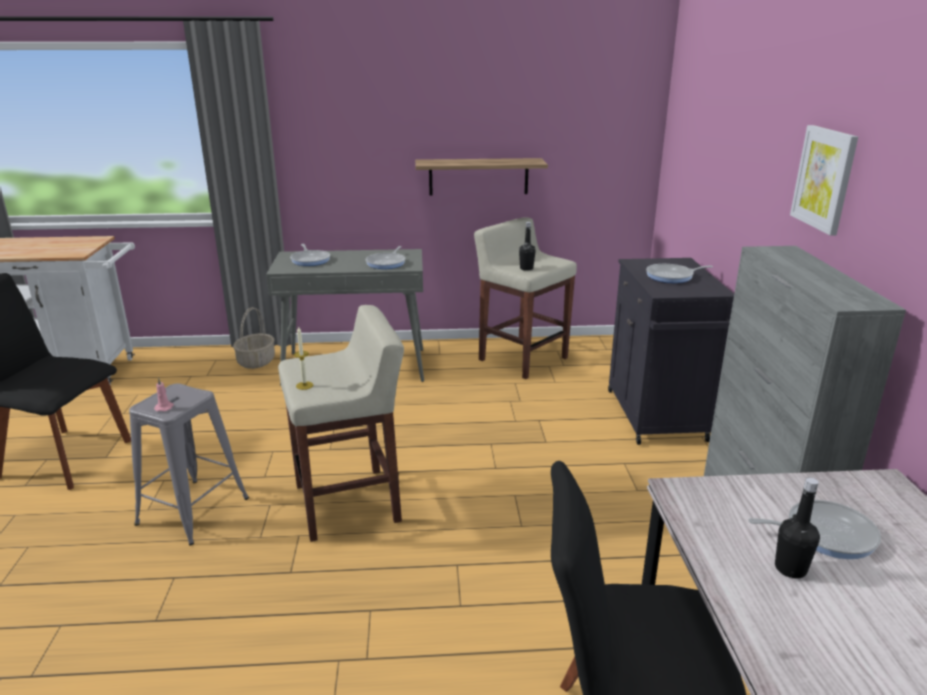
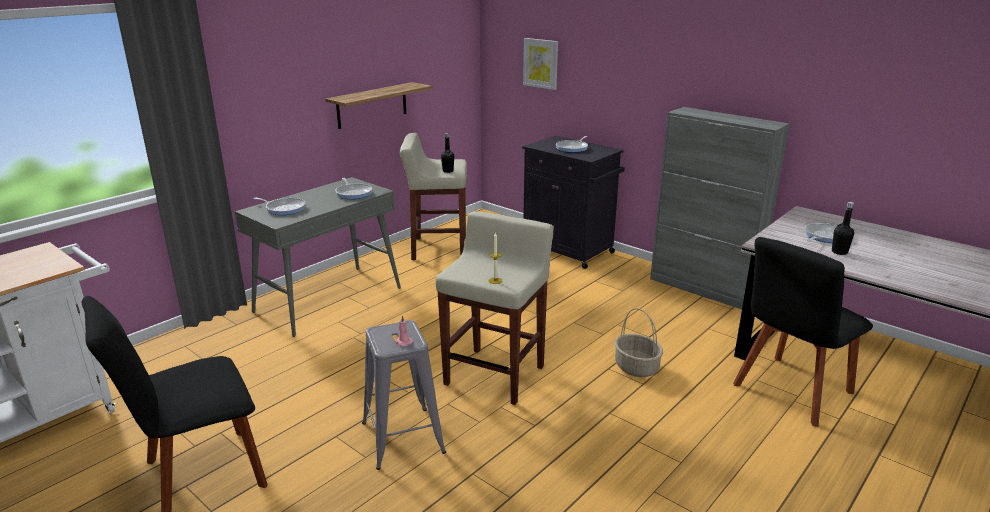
camera: 45 degrees left, 0 degrees up
(256, 361) = (230, 331): basket -> basket (635, 367)
(824, 178) = (695, 64): picture -> picture (541, 63)

